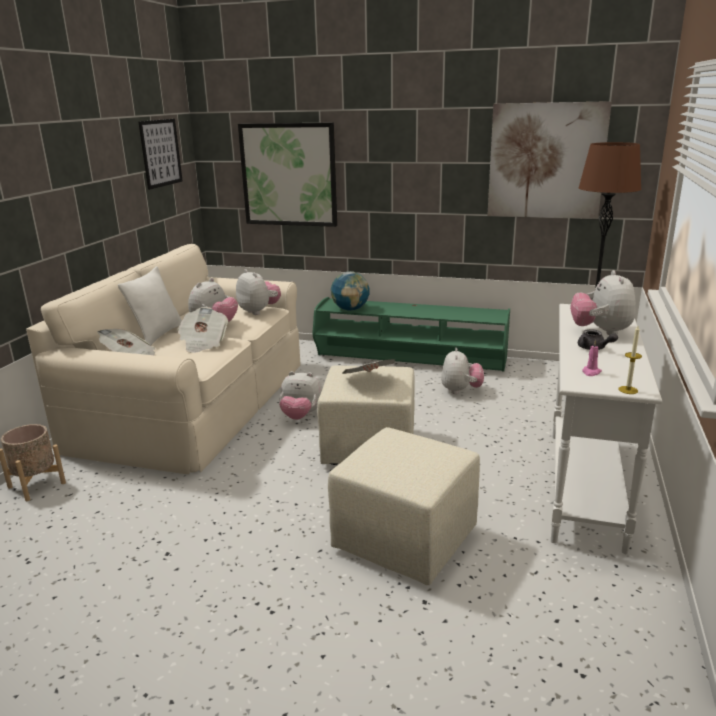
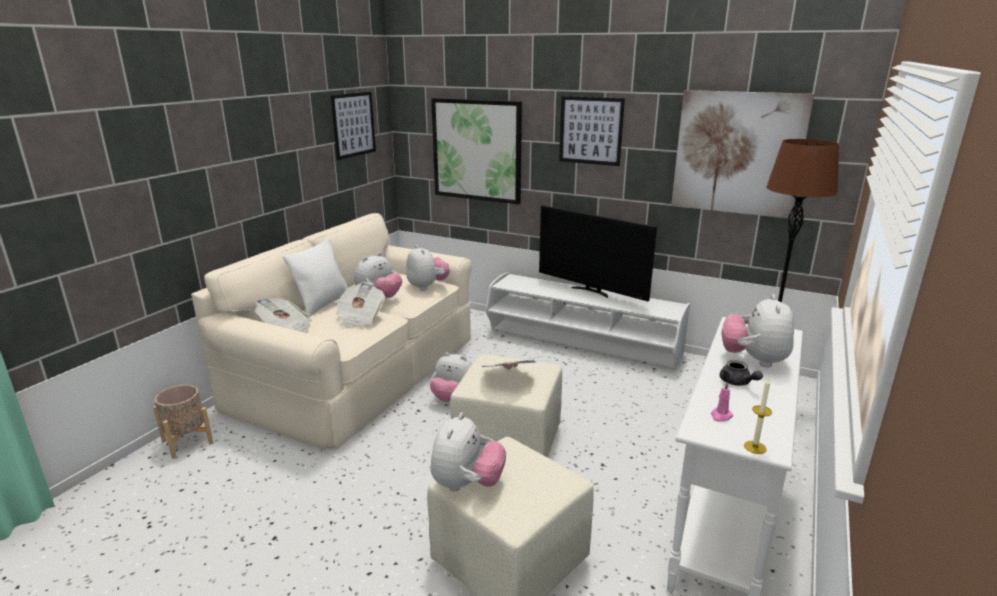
camera: 10 degrees right, 0 degrees up
(350, 309) = (525, 288): globe -> none
(405, 148) = (590, 130): none -> picture
(410, 358) = (582, 343): green tv stand -> white tv stand
(415, 306) = (591, 291): none -> television
(461, 391) = (623, 387): plush toy -> plush toy (467, 484)

